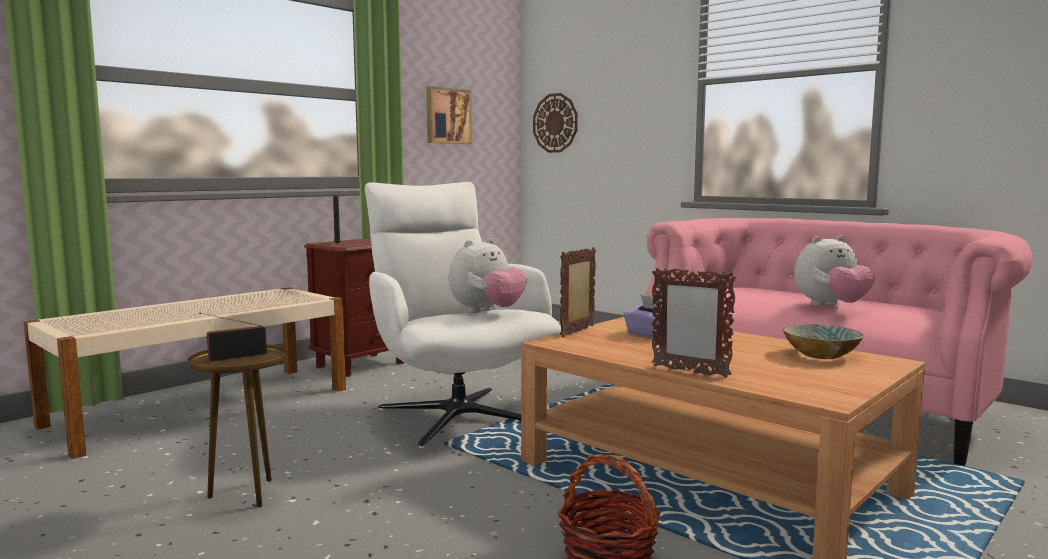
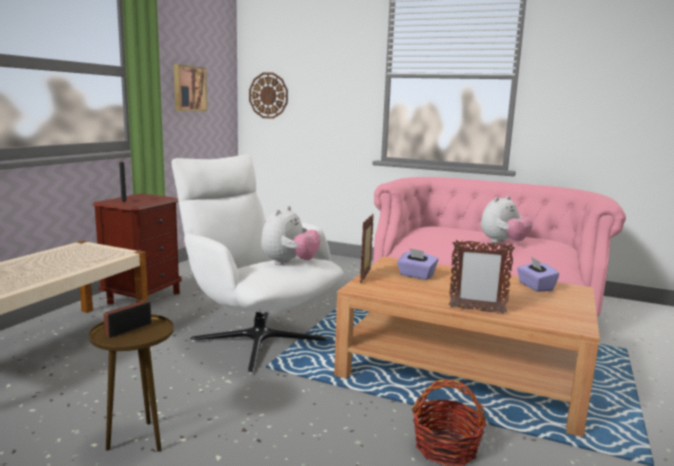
camera: 20 degrees left, 5 degrees up
(822, 355) = (535, 286): bowl -> purple tissue box

